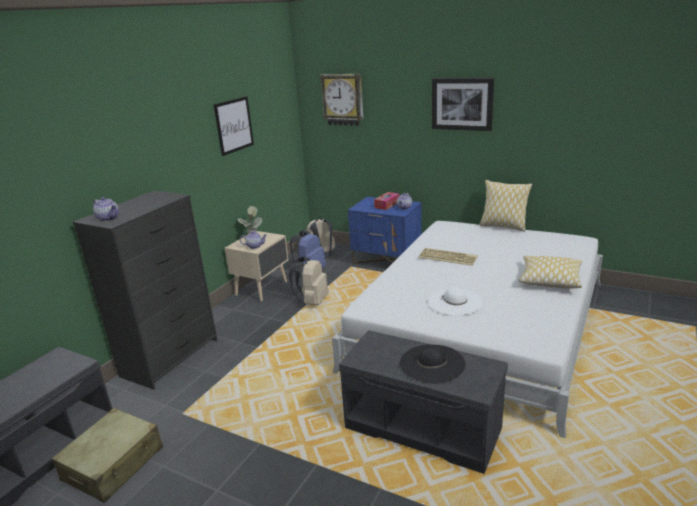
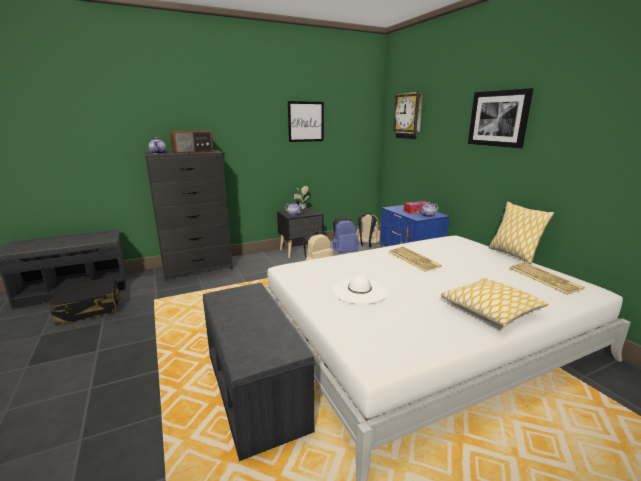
camera: 35 degrees right, 5 degrees down
(114, 464) = (90, 309): beige suitcase -> black suitcase
(146, 203) = (193, 152): none -> radio
(263, 288) = (301, 251): beige nightstand -> black nightstand
(432, 363) = (254, 324): black hat -> none
(549, 241) = (545, 278): none -> keyboard

